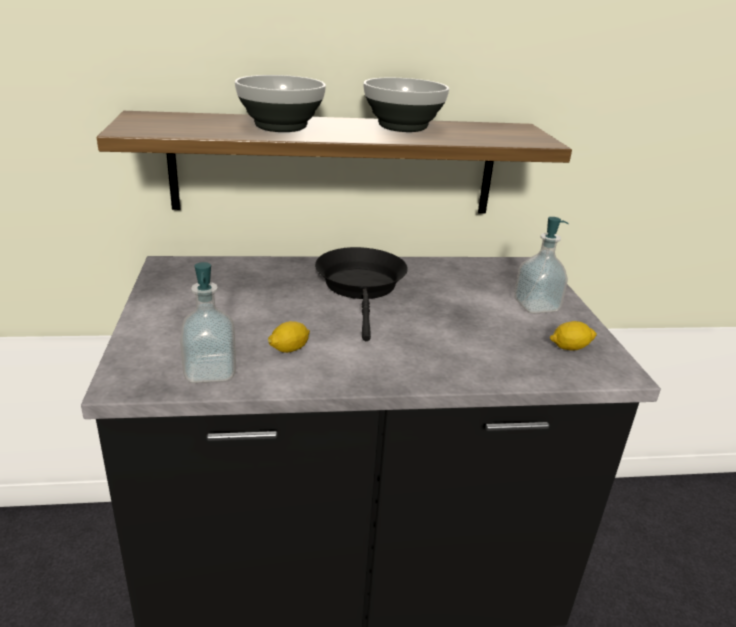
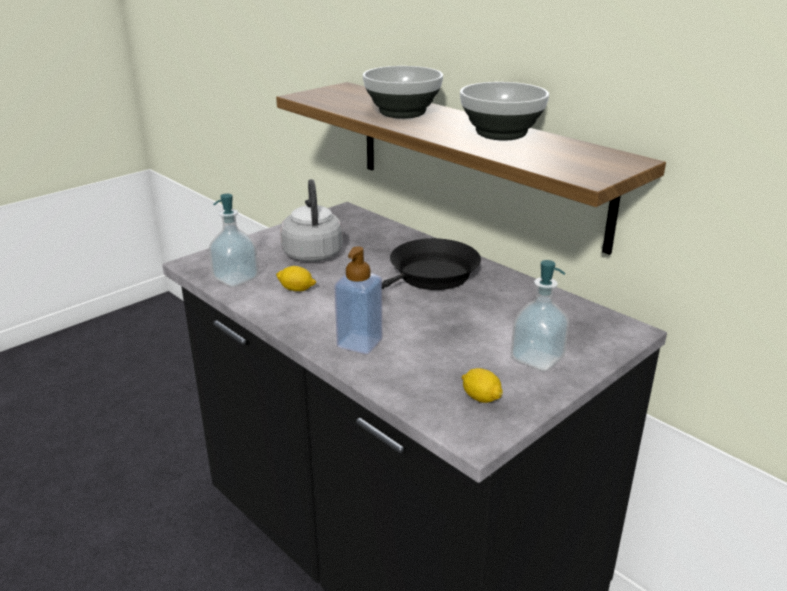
camera: 55 degrees right, 0 degrees up
(227, 312) = (313, 252): none -> grey kettle
(433, 360) = (359, 343): none -> soap dispenser

